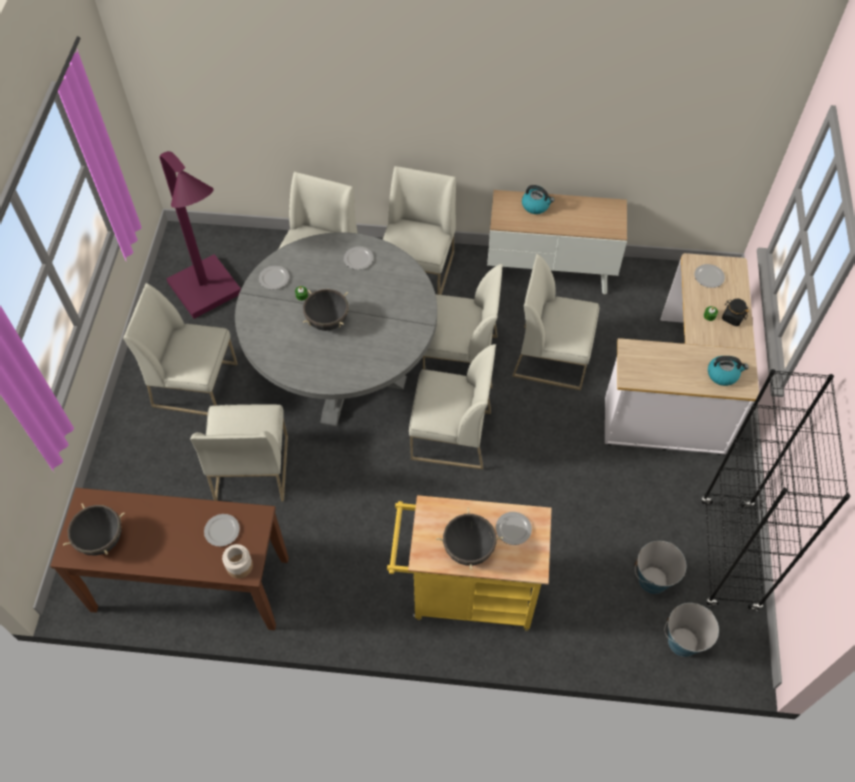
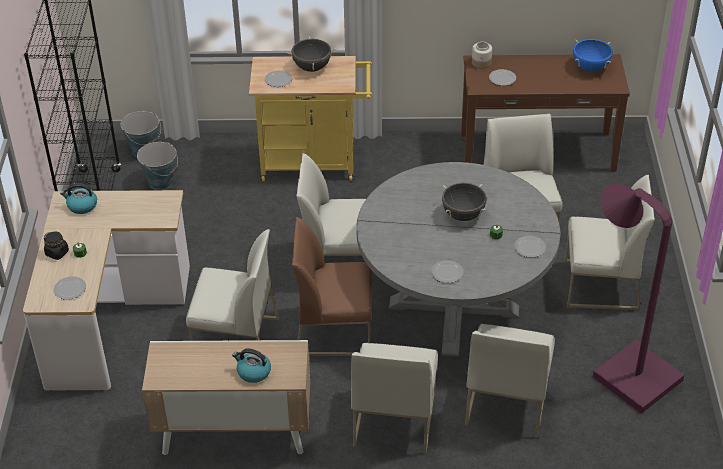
camera: 175 degrees right, 15 degrees down
(101, 540) = (590, 68): black cooking pot -> blue cooking pot
(459, 359) = (335, 330): white chair -> brown chair

